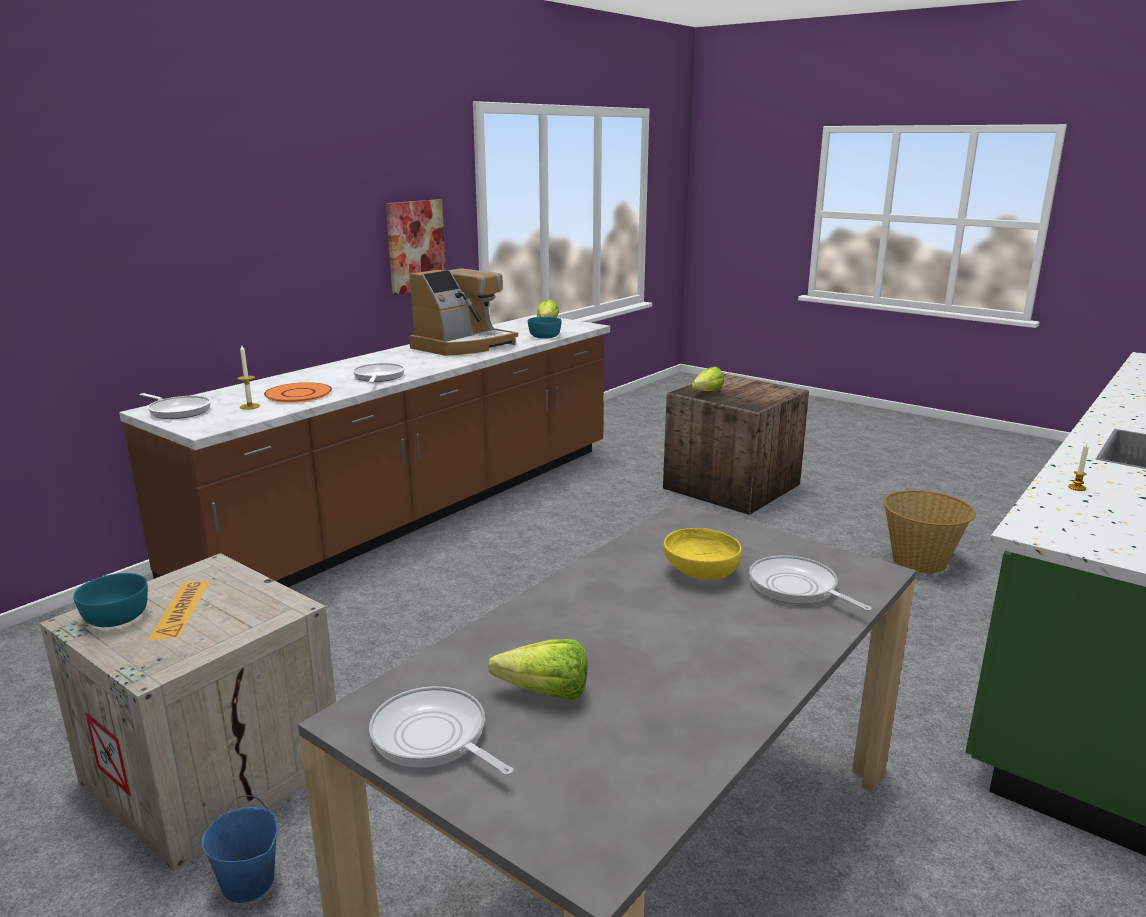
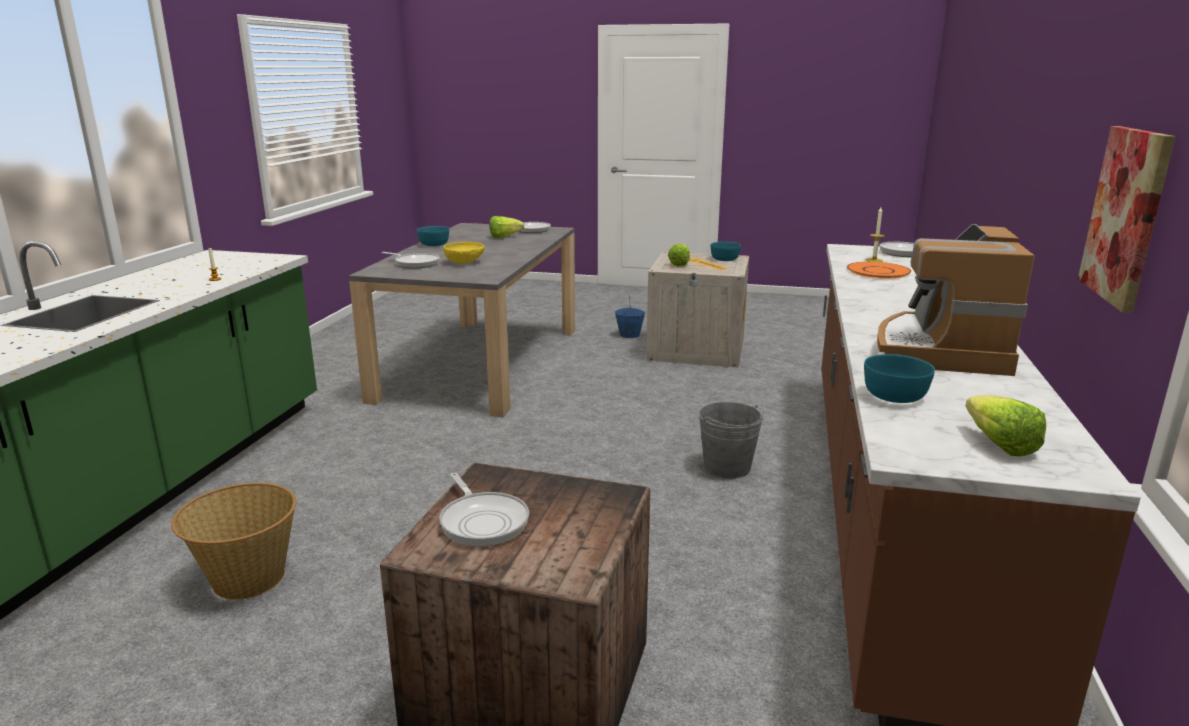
camera: 155 degrees right, 0 degrees up
(378, 377) = (874, 293): frying pan -> frying pan (483, 521)
(489, 560) = (727, 467): none -> grey bucket
(704, 393) = (583, 497): lettuce -> lettuce (681, 263)
(747, 684) = (434, 244): none -> turquoise bowl

